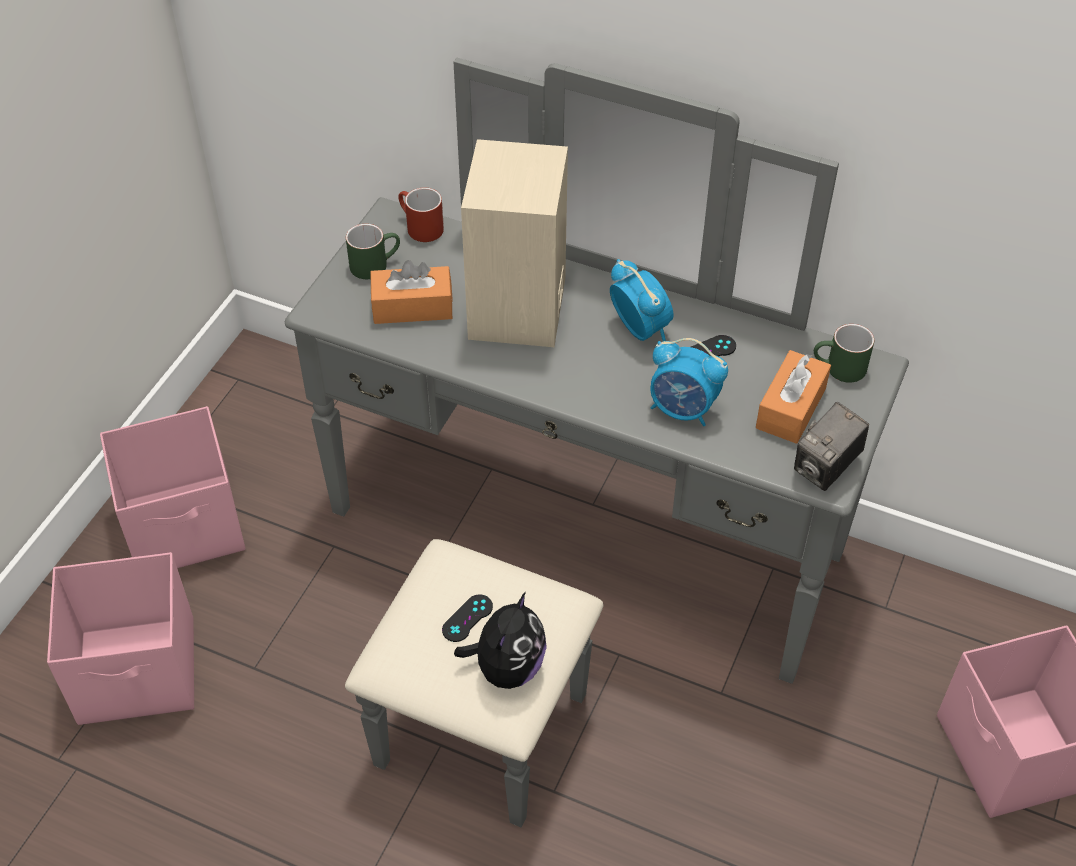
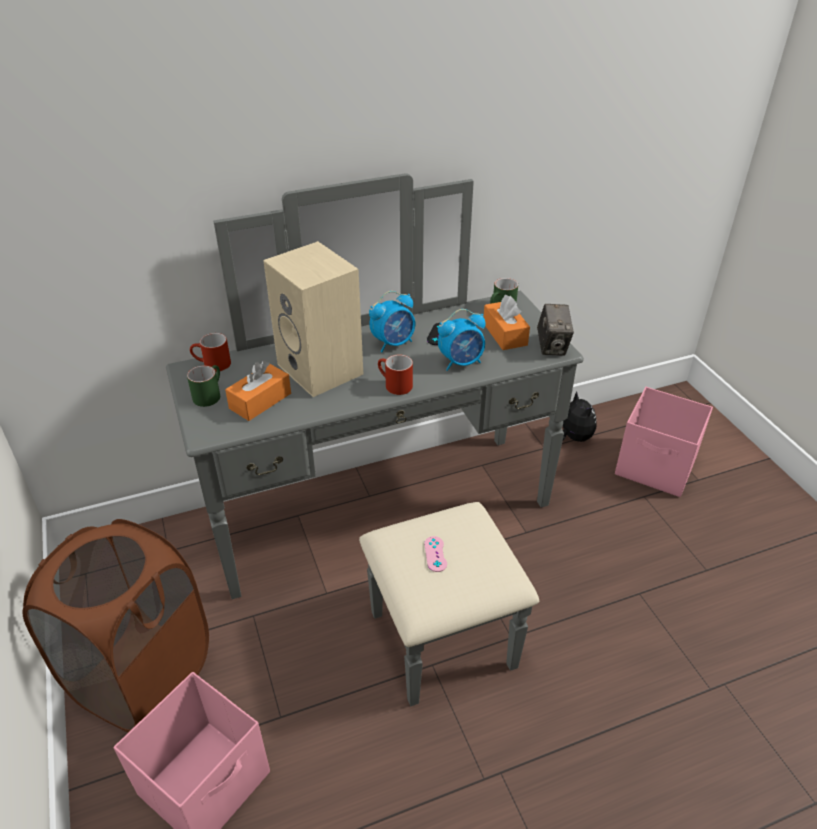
camera: 45 degrees left, 10 degrees down
(186, 527) = (143, 676): pink storage box -> brown laundry basket
(467, 618) = (435, 554): black game controller -> pink game controller
(507, 667) = (483, 561): plush toy -> plush toy (574, 437)
(568, 385) = (393, 385): none -> red mug
(639, 329) = (393, 343): alarm clock -> alarm clock turned 135 degrees clockwise

